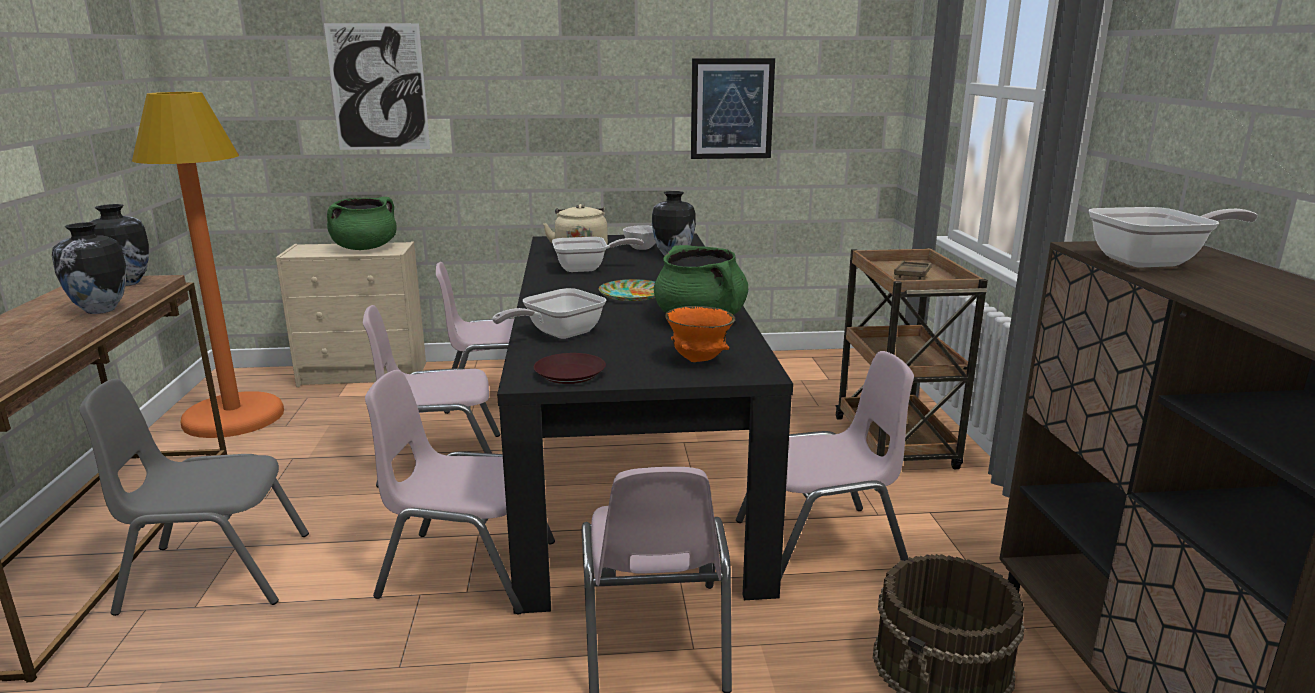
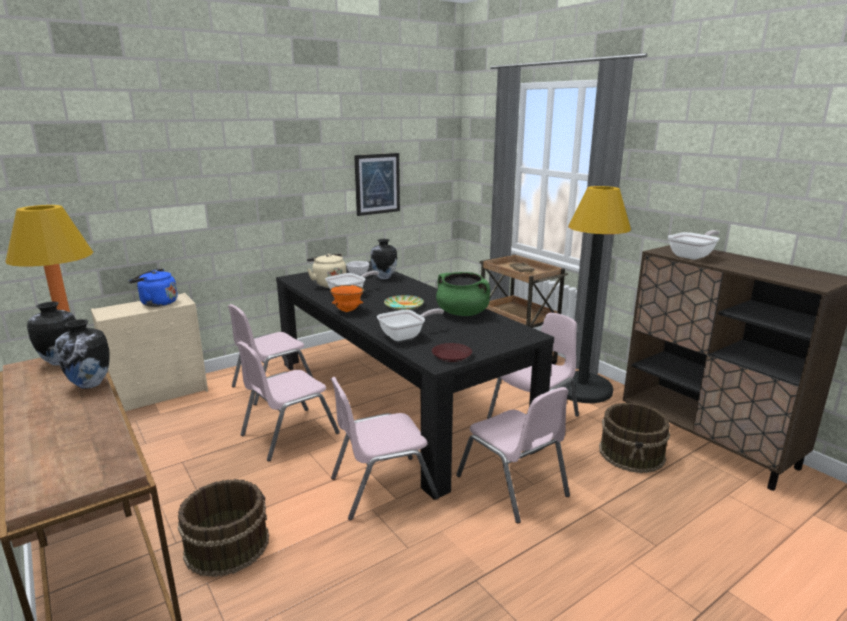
camera: 30 degrees left, 0 degrees up
(216, 573) = (227, 545): grey chair -> brown bucket
(365, 248) = (157, 303): green cooking pot -> blue kettle
(378, 87) = (152, 186): picture -> none
(557, 334) = (406, 336): frying pan -> frying pan turned 135 degrees counterclockwise
(698, 360) = (497, 335): orange bowl -> orange bowl (347, 311)
(970, 521) = (582, 388): none -> black floor lamp

